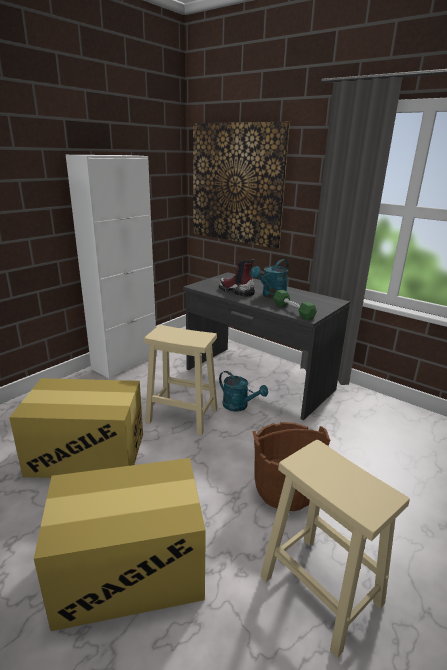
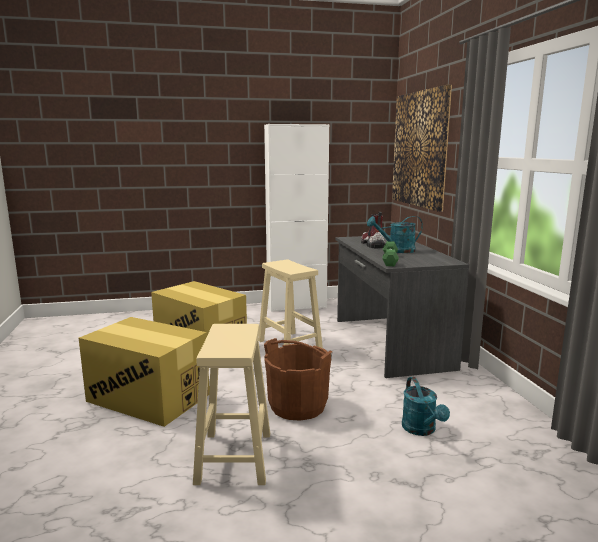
camera: 40 degrees right, 10 degrees down
(239, 406) = (343, 353): turquoise watering can -> turquoise watering can (421, 430)

